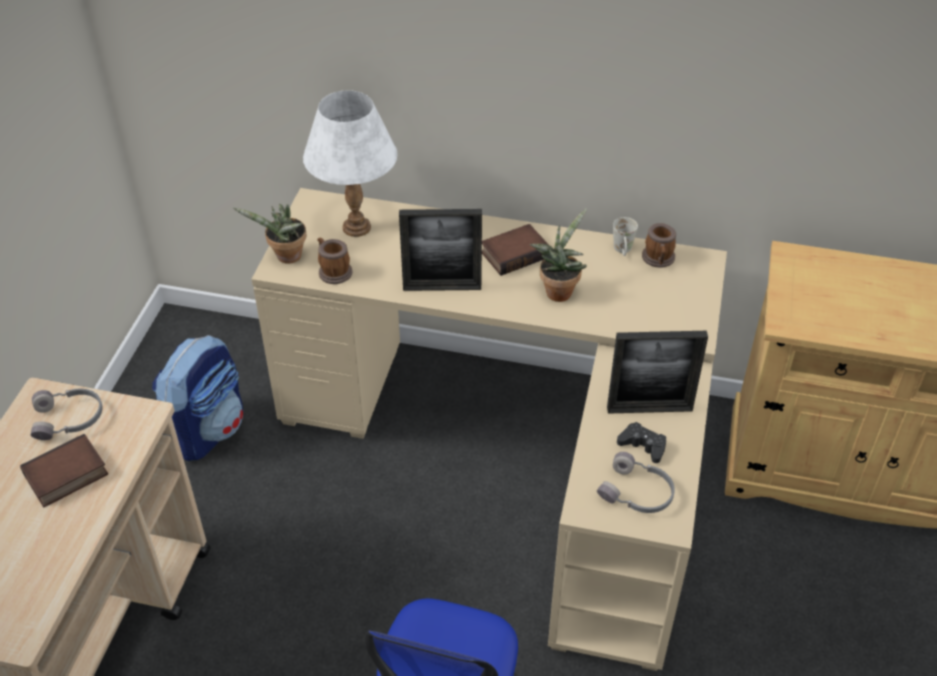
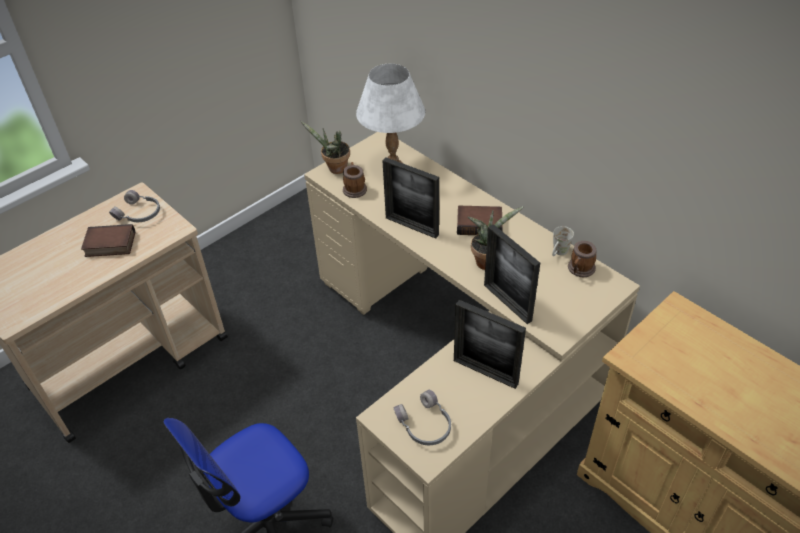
camera: 35 degrees right, 0 degrees up
(208, 429) = (281, 267): backpack -> none
(617, 325) = (507, 303): none -> picture frame
(643, 446) = (457, 395): black game controller -> none

